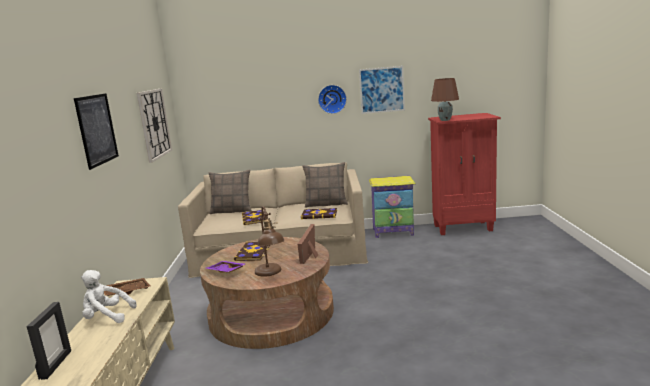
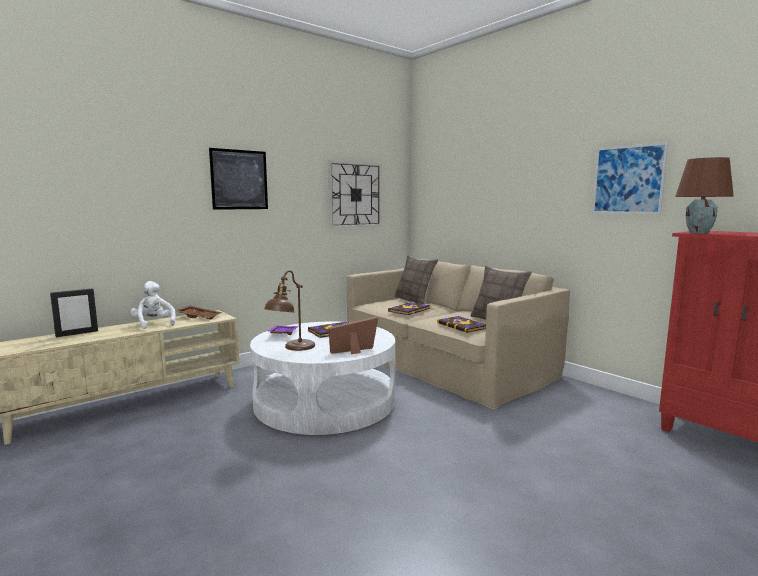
camera: 50 degrees right, 5 degrees down
(271, 313) = (325, 401): brown coffee table -> white coffee table
(332, 99) = (557, 189): wall clock -> none
(394, 233) = (600, 397): nightstand -> none

